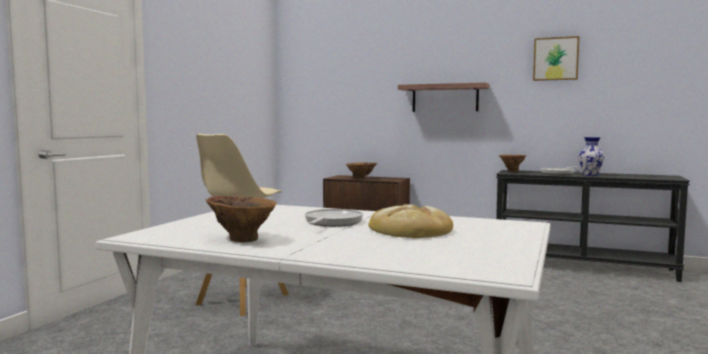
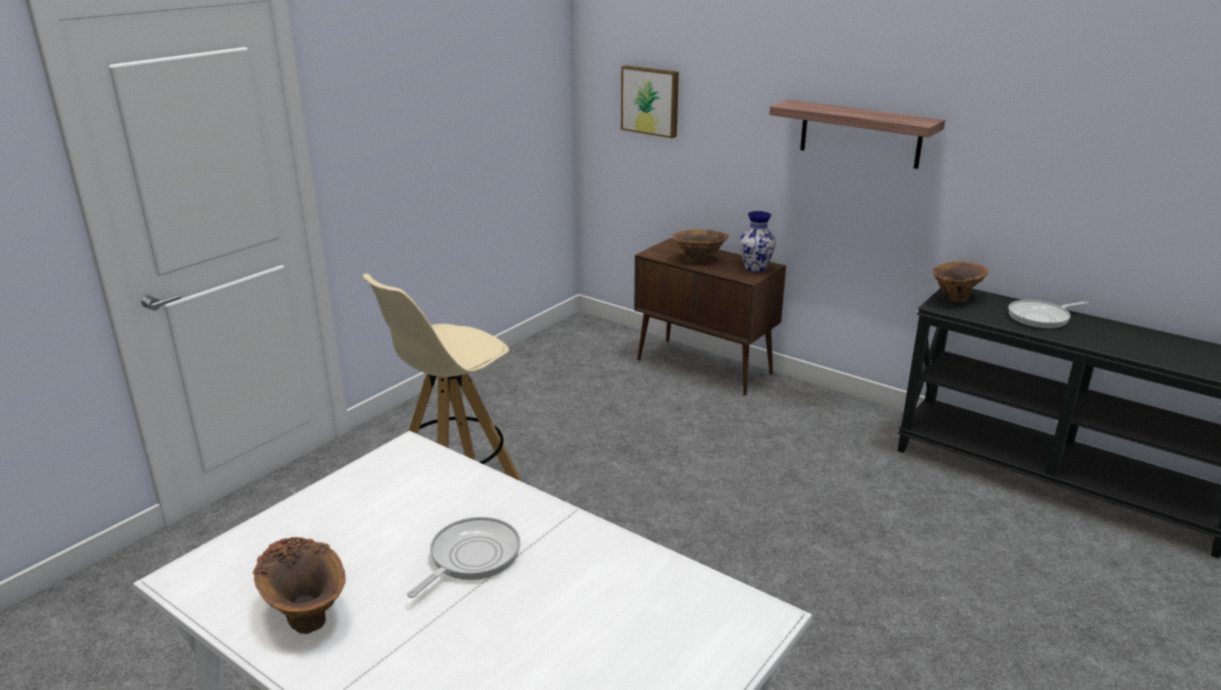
camera: 15 degrees right, 20 degrees up
(410, 230) = (561, 617): bread -> none
(555, 59) = (1084, 89): picture -> picture (651, 101)
(590, 175) = (1096, 338): vase -> vase (756, 268)

